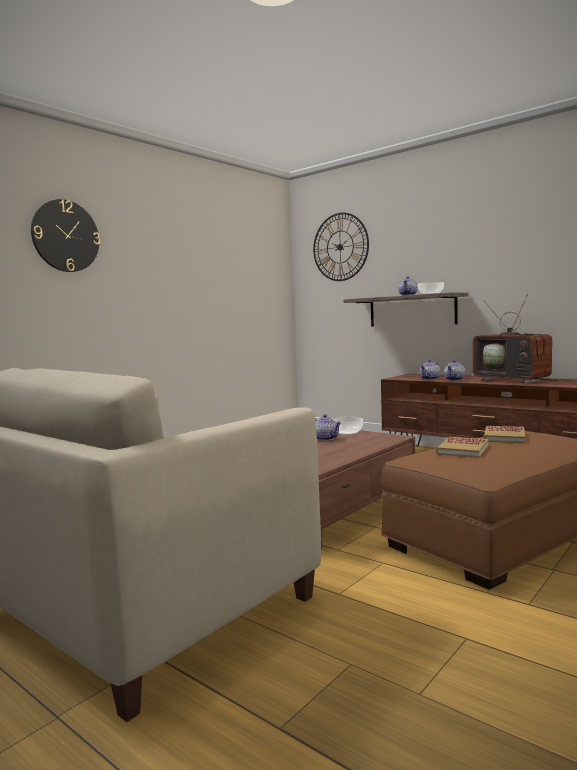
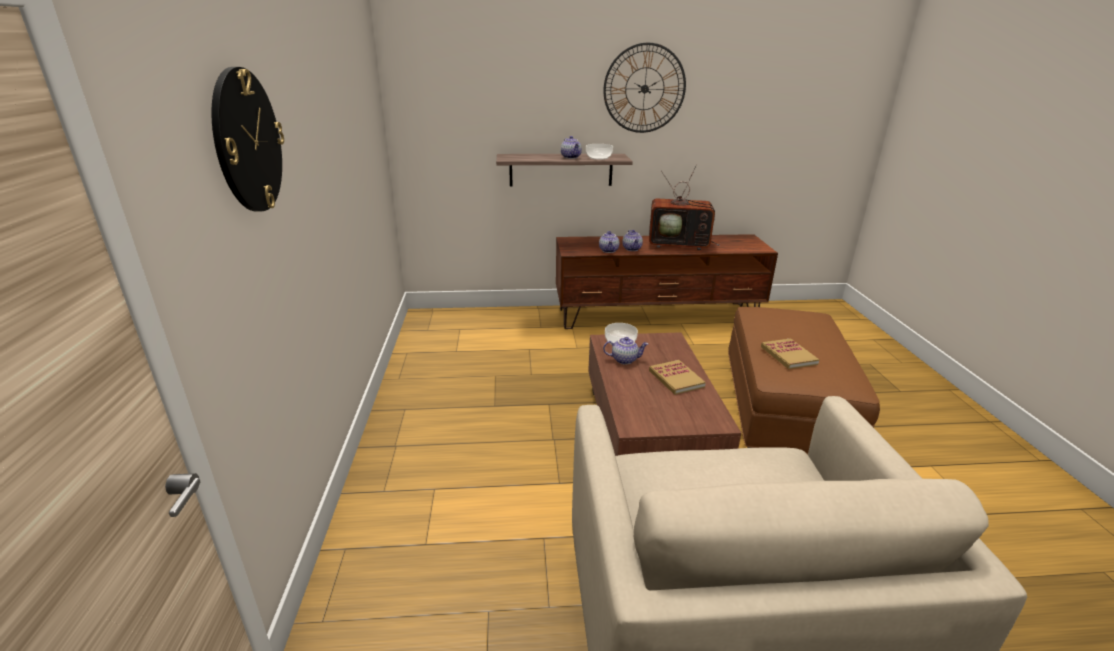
camera: 45 degrees left, 20 degrees up
(340, 247) = (463, 83): wall clock -> wall clock (644, 89)
(504, 437) = (773, 326): book -> book (676, 379)

